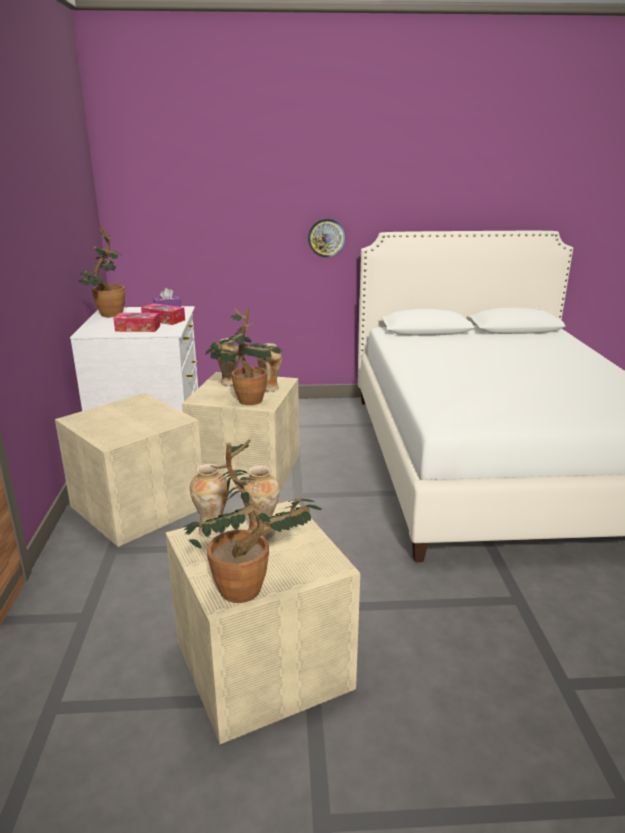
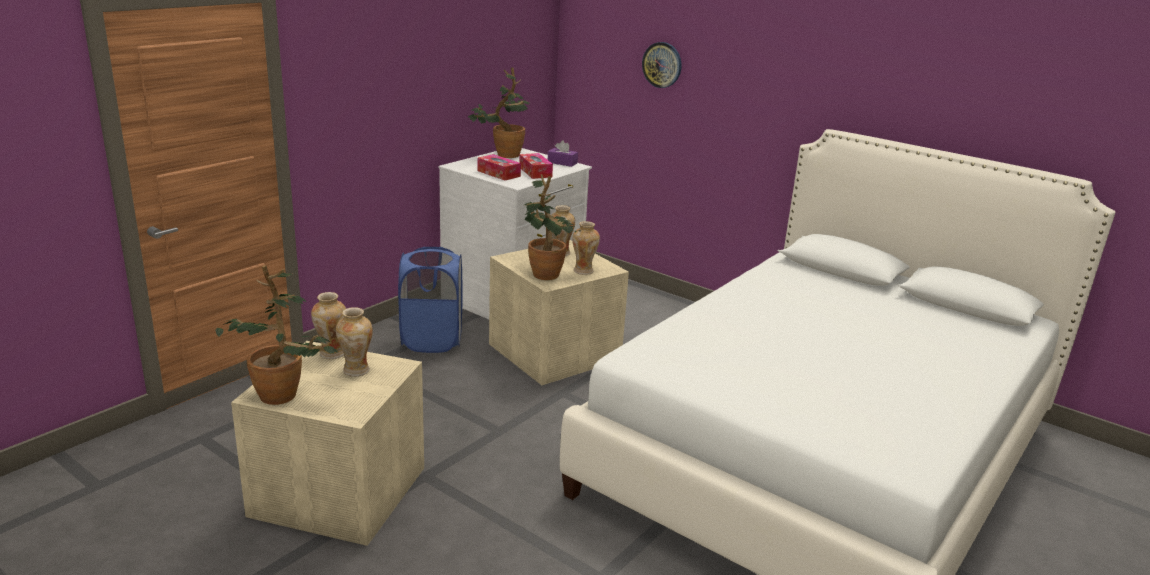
camera: 40 degrees right, 0 degrees up
(138, 505) = (432, 340): beige storage box -> blue laundry basket
(326, 238) = (771, 122): wall clock -> wall clock (662, 64)

